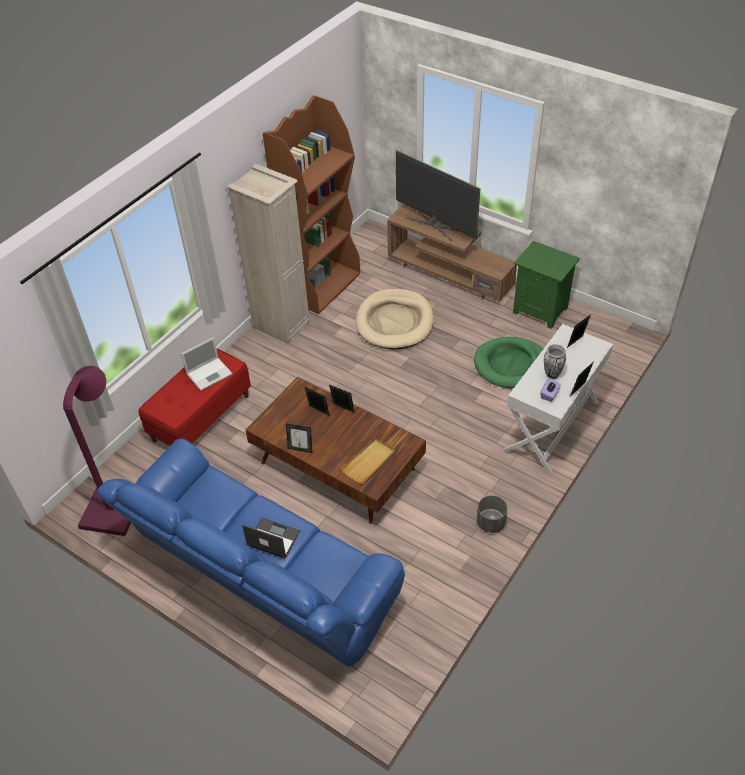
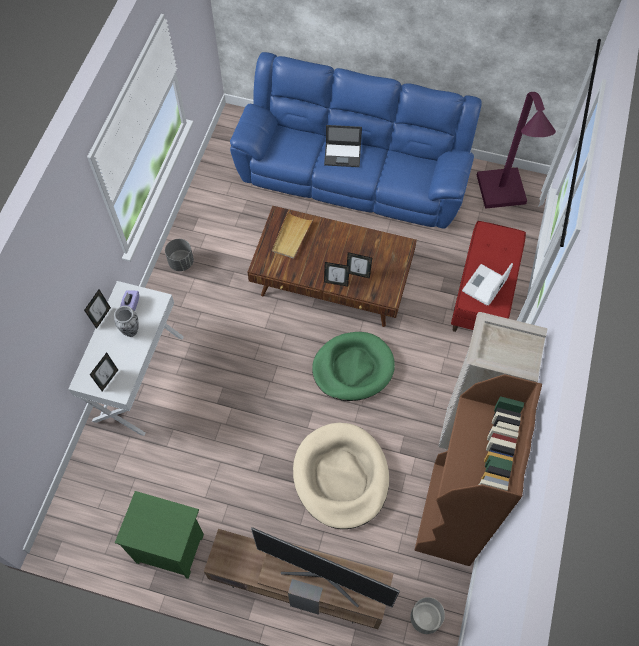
camera: 160 degrees right, 15 degrees up
(300, 449) = (357, 233): picture frame -> none
(370, 244) = (425, 618): none -> grey planter
(511, 365) = (192, 447): green dog bed -> green dog bed (353, 368)

